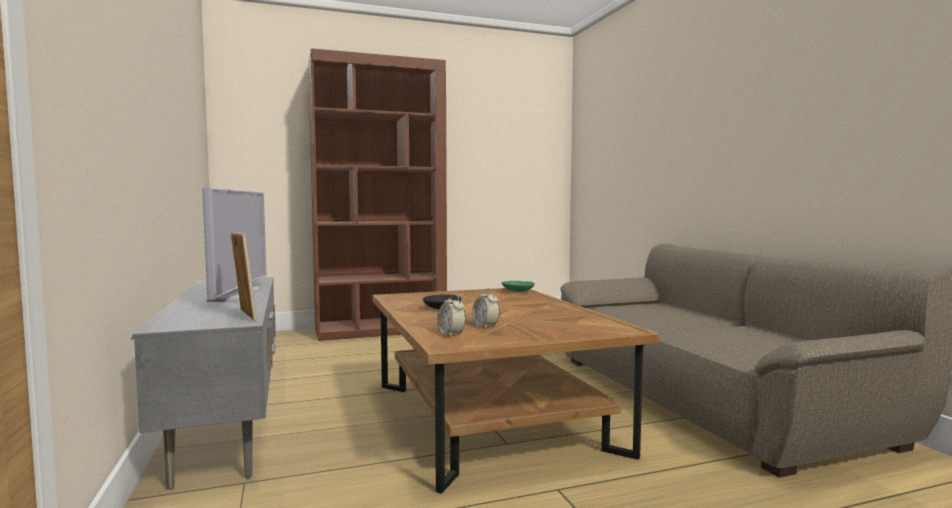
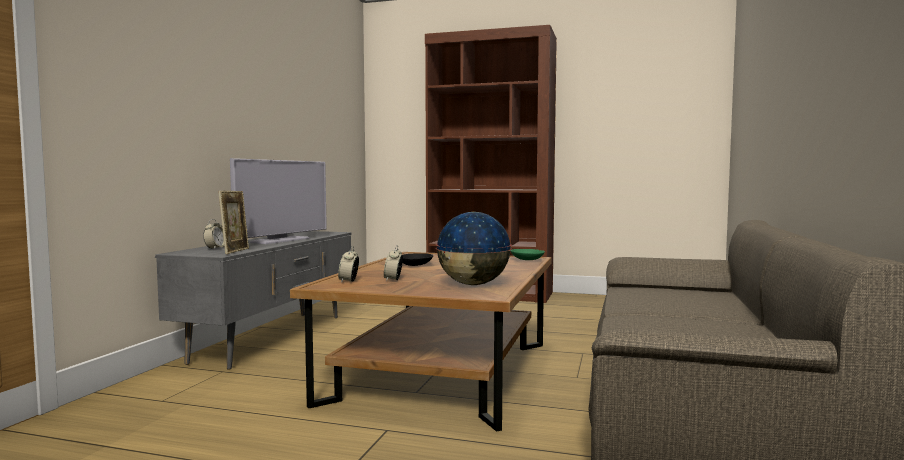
camera: 35 degrees right, 0 degrees up
(193, 314) = (215, 248): none -> alarm clock
(569, 321) = (473, 284): none -> globe

